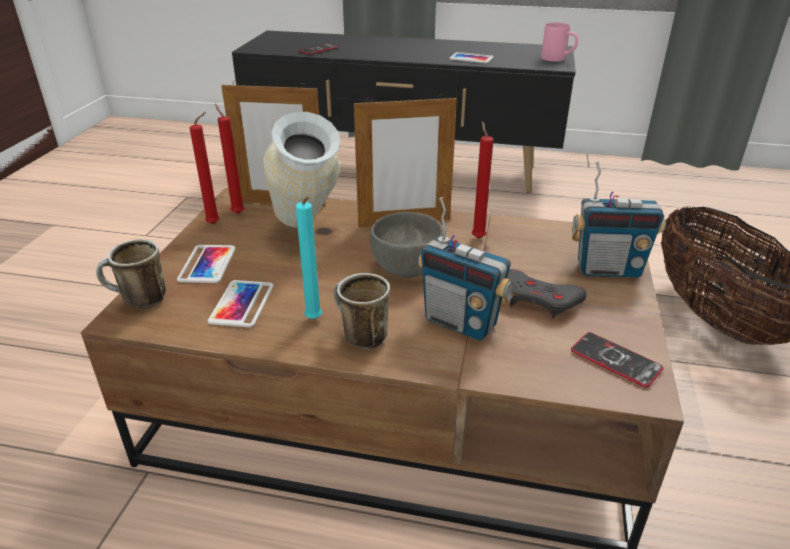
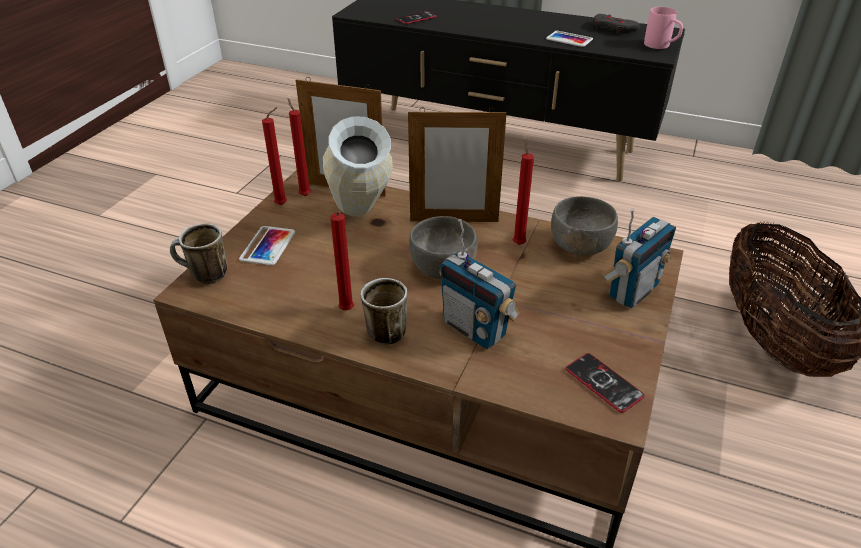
camera: 10 degrees right, 5 degrees up
(242, 304) = (289, 288): phone -> none
(314, 320) = (347, 312): turquoise candle -> red candle
(539, 299) = (554, 314): grey game controller -> grey game controller (613, 28)
(540, 234) = (580, 246): none -> grey bowl
(608, 269) = (632, 291): radio -> radio turned 60 degrees counterclockwise

